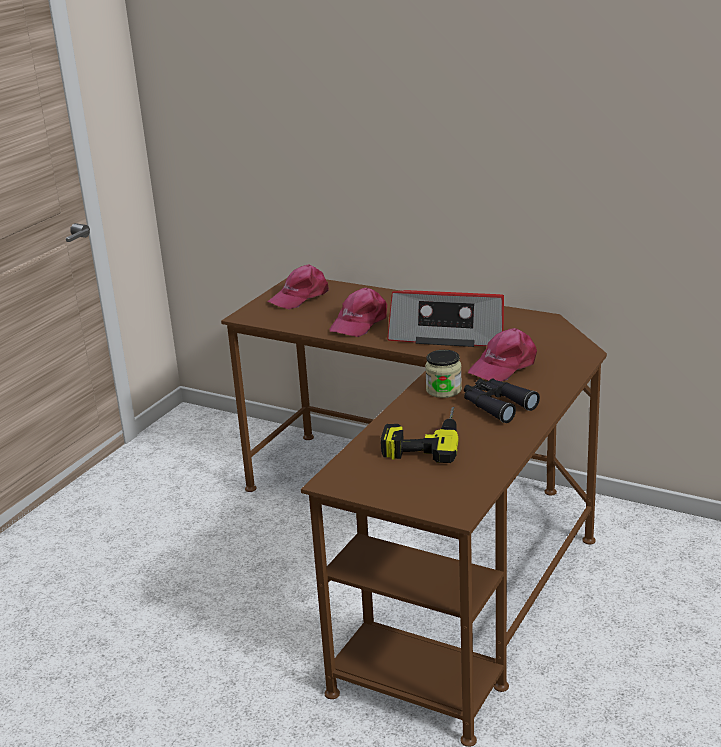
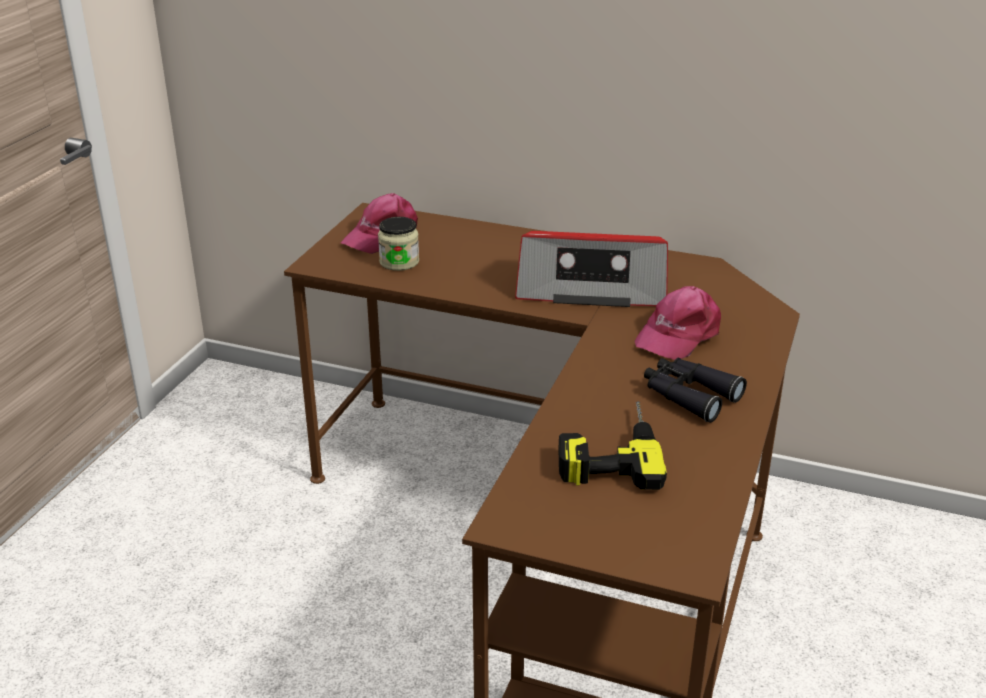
camera: 10 degrees left, 5 degrees up
(359, 322) = (470, 272): pink cap -> none
(443, 390) = (611, 373): jar -> jar (399, 262)

